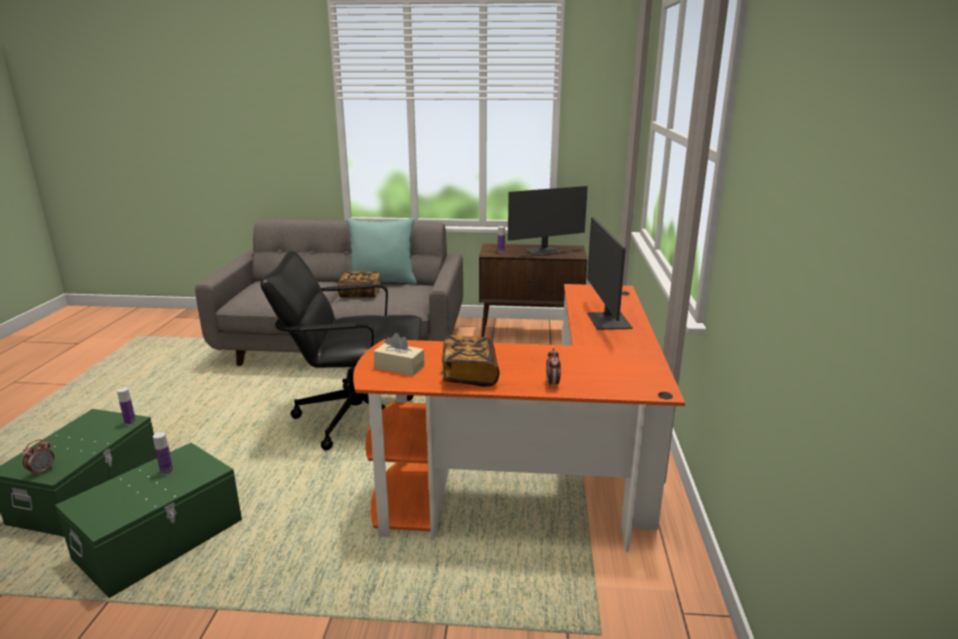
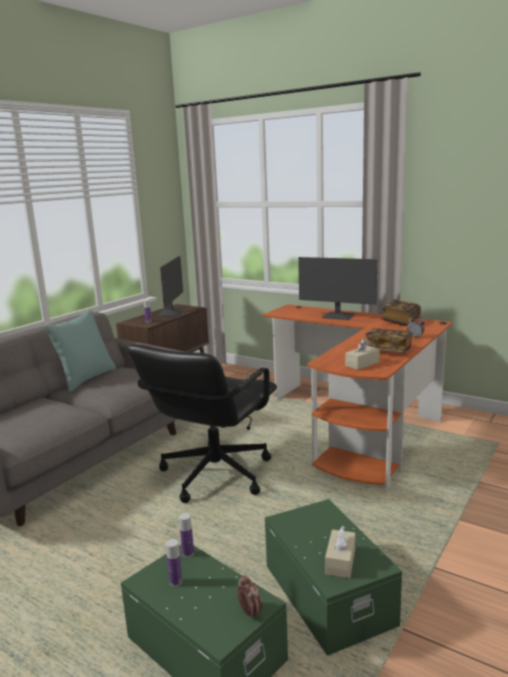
camera: 60 degrees left, 5 degrees down
(113, 500) = (340, 561): none -> beige tissue box
(167, 471) = (309, 531): bottle -> bottle (176, 582)
(360, 293) = (103, 389): book -> book (400, 321)

